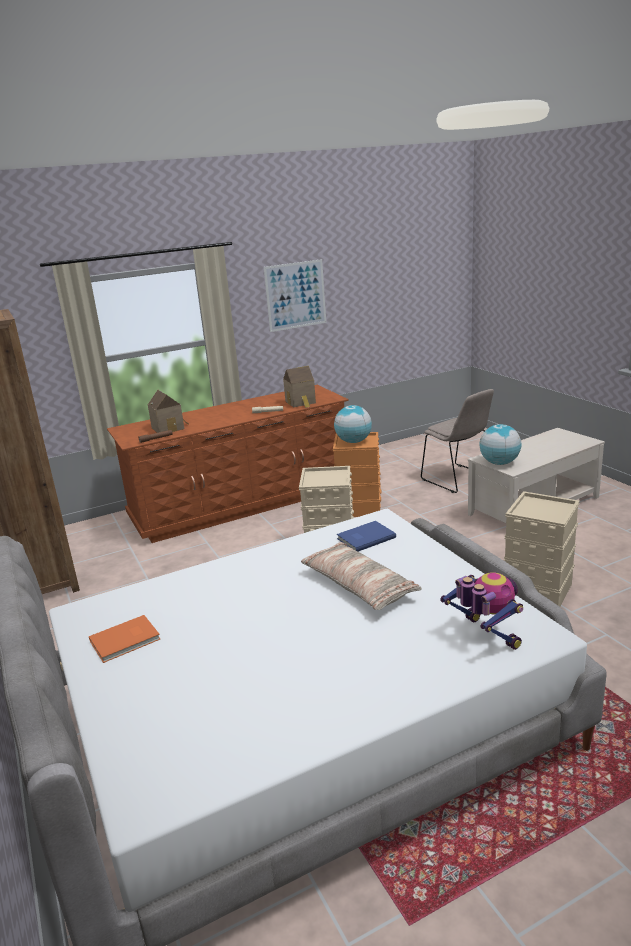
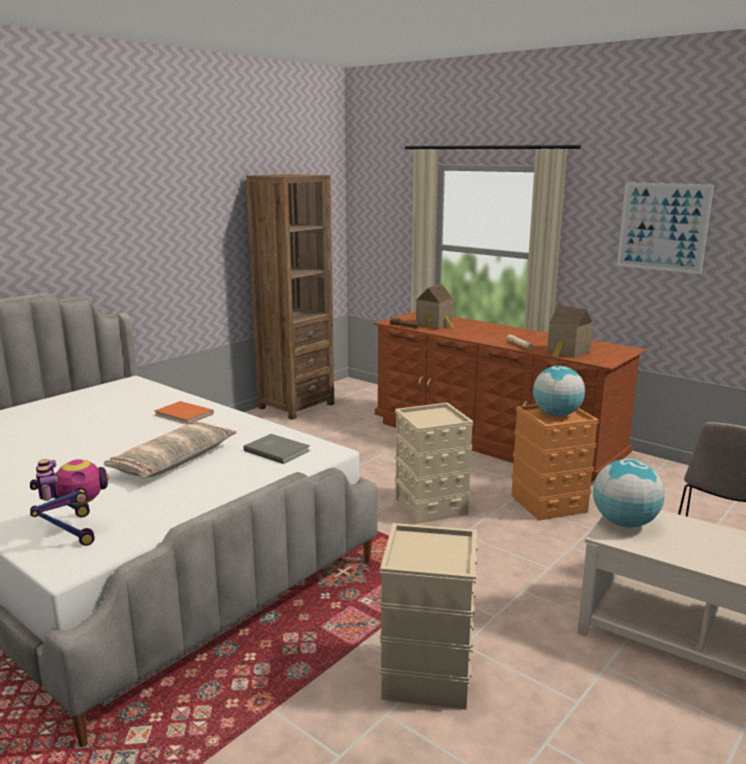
camera: 65 degrees right, 5 degrees down
(126, 640) = (89, 402): orange book -> orange book (183, 415)
(364, 538) = (277, 450): blue book -> grey book
(485, 636) = (73, 530): toy robot -> toy robot turned 60 degrees counterclockwise

